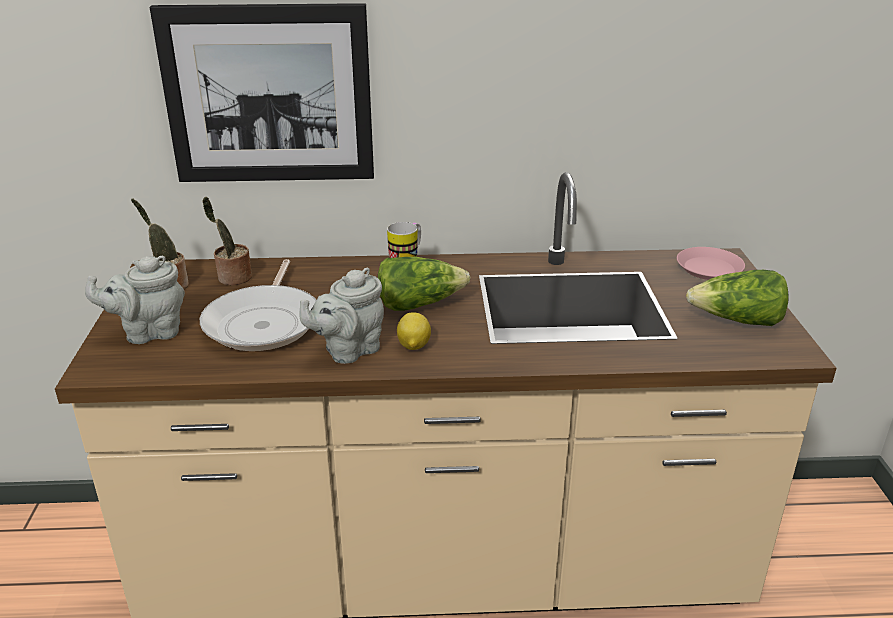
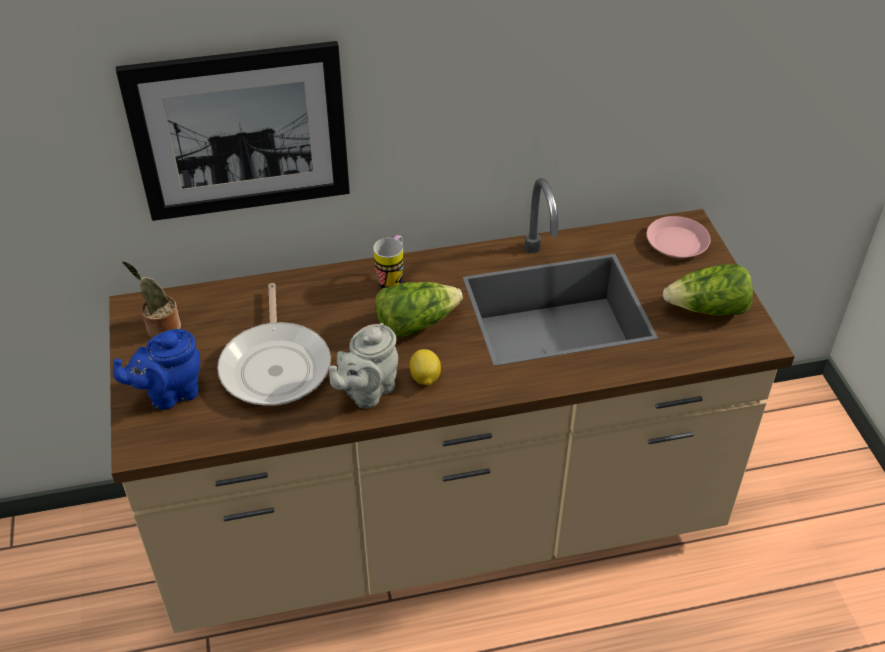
camera: 10 degrees left, 15 degrees up
(149, 332) = (170, 393): grey teapot -> blue teapot
(232, 278) = (222, 310): potted plant -> none

